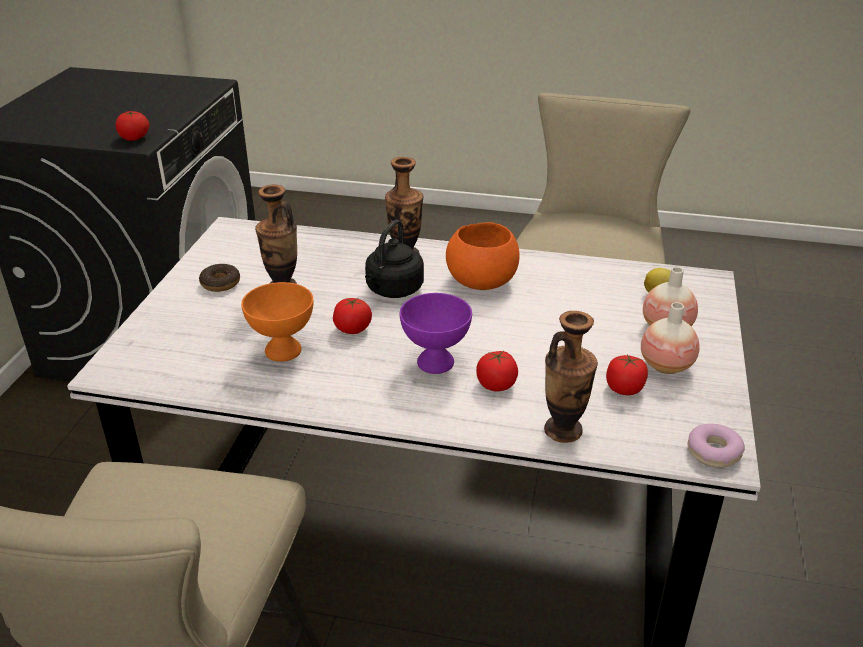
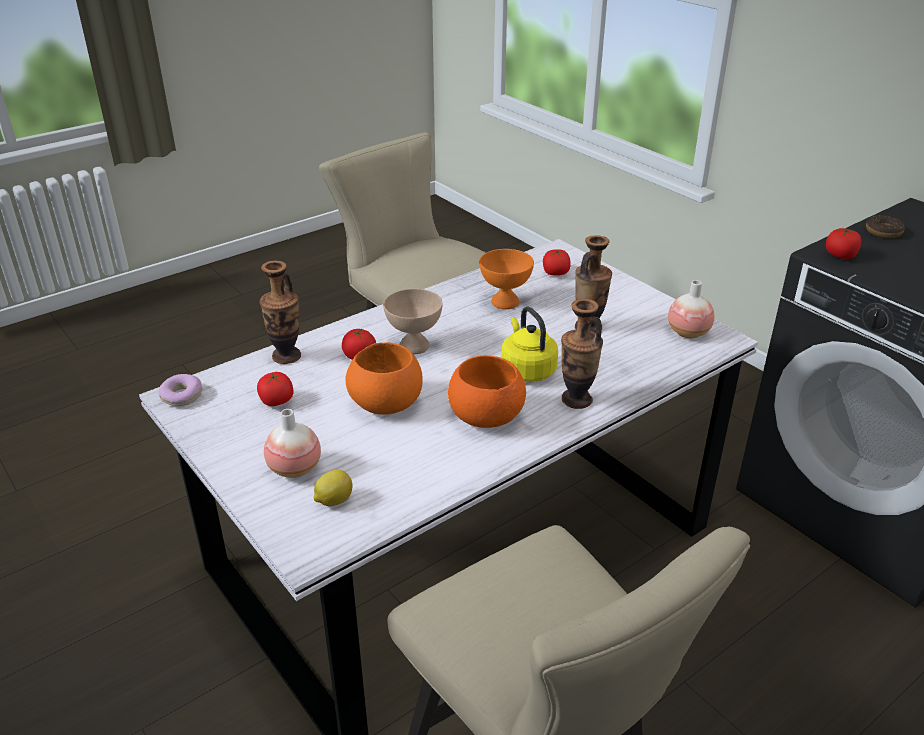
camera: 130 degrees right, 0 degrees up
(220, 283) = (626, 308): donut -> donut (883, 232)
(352, 328) = (497, 333): tomato -> tomato (555, 273)
(393, 290) = (526, 370): black kettle -> yellow kettle
(435, 362) = (415, 346): purple bowl -> beige bowl
(534, 331) = (386, 402): none -> orange bowl
(666, 365) = (264, 435): vase -> vase (688, 333)

